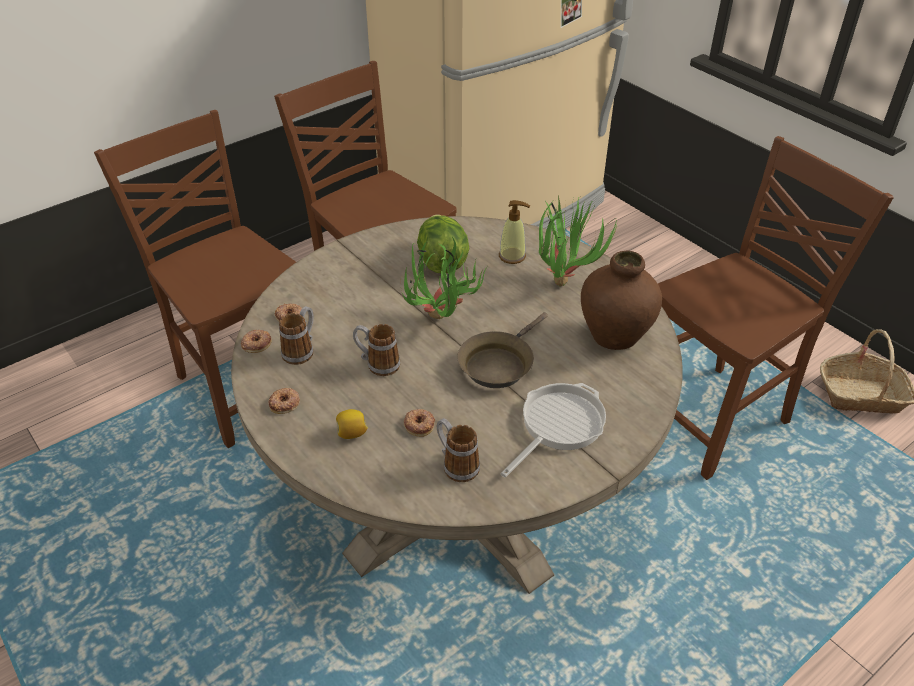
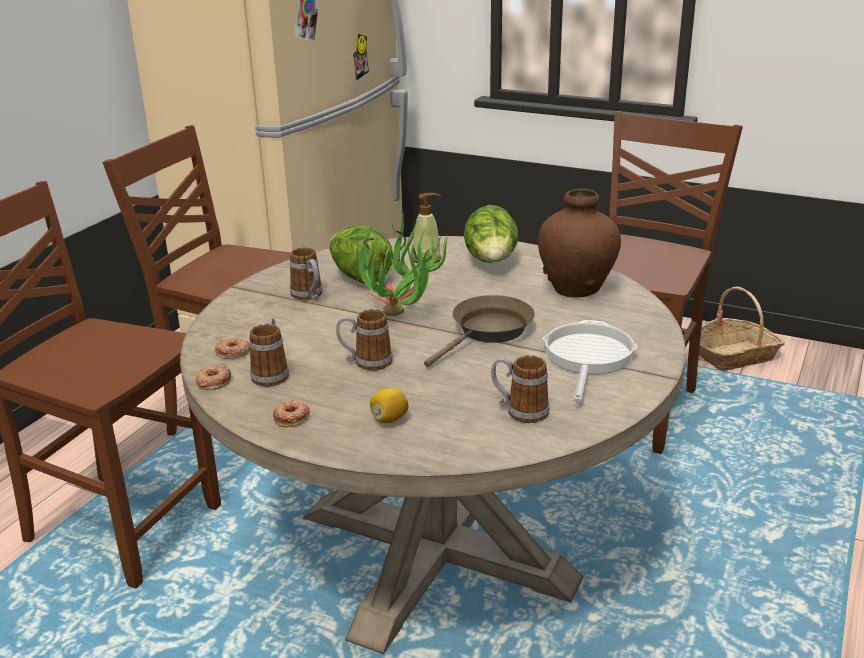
camera: 25 degrees left, 15 degrees down
(386, 271) = (309, 296): none -> mug
(419, 424) = (454, 394): donut -> none
(499, 363) = (488, 332): brown frying pan -> brown frying pan turned 150 degrees counterclockwise
(565, 278) = (491, 262): potted plant -> lettuce

